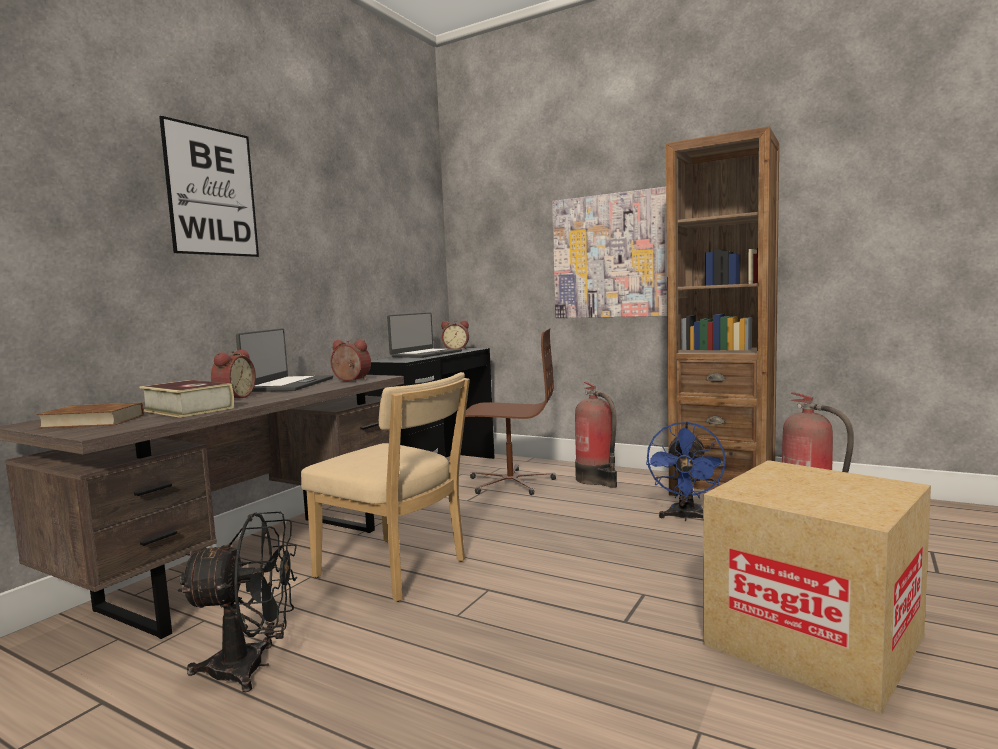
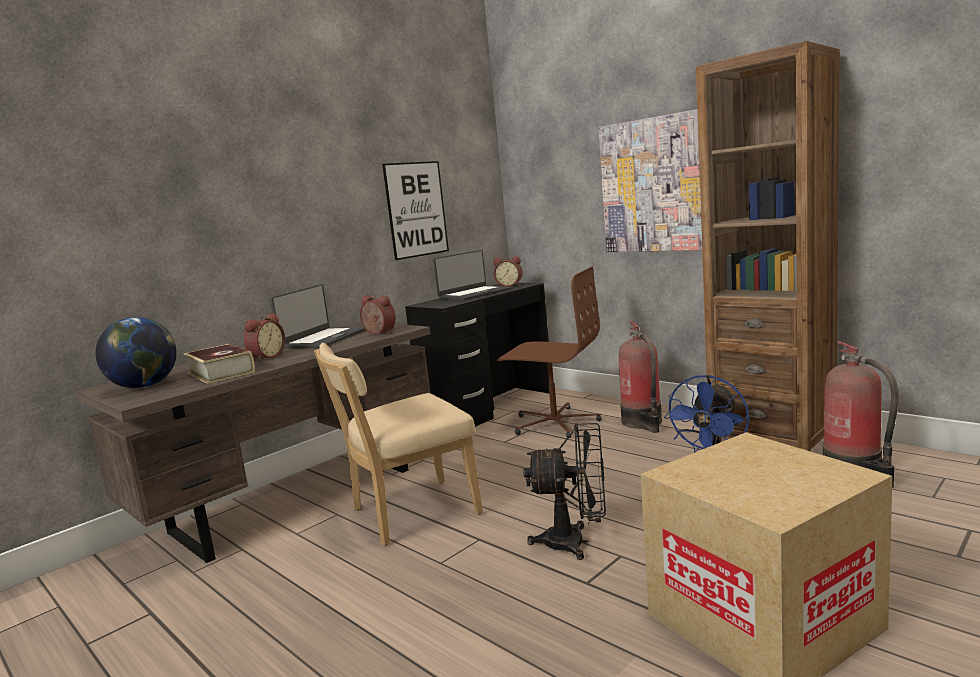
camera: 15 degrees right, 5 degrees up
(93, 421) = (145, 386): brown book -> globe
(212, 192) = (247, 165): picture -> picture (416, 209)
(252, 667) = (262, 595): black fan -> black fan (576, 542)
(396, 570) = (409, 513): beige chair -> beige chair turned 105 degrees clockwise

